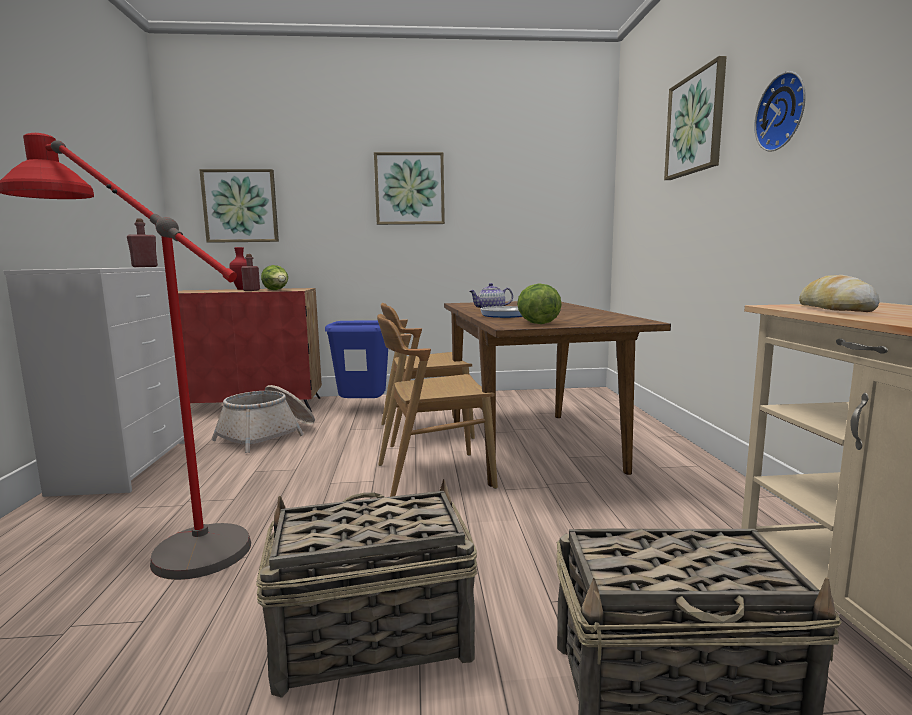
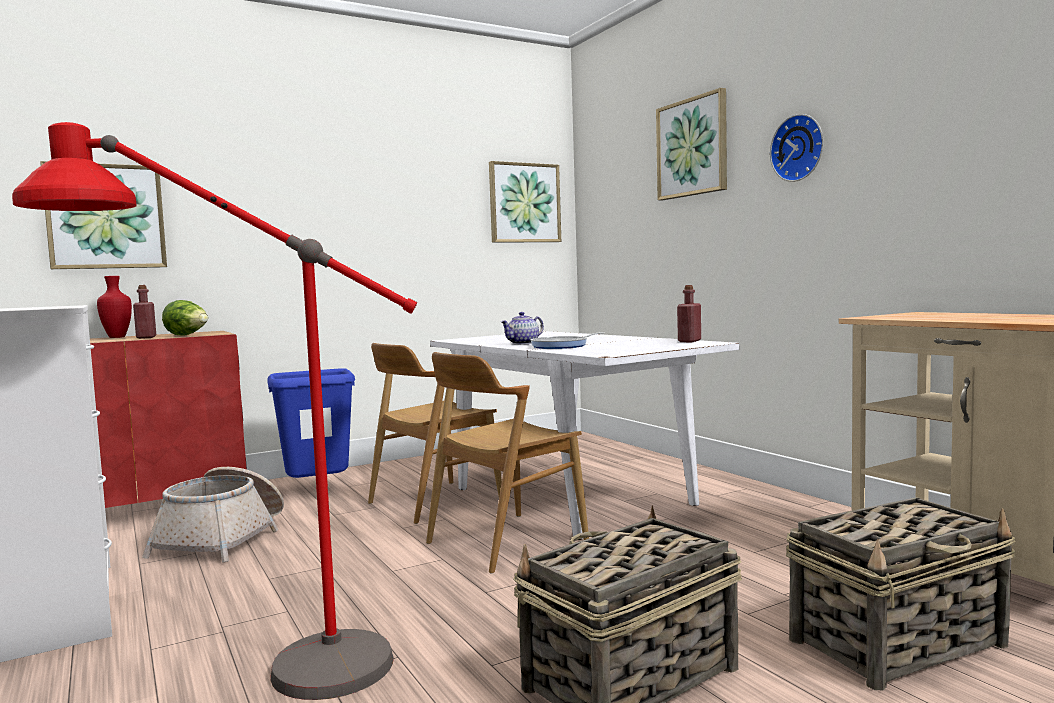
camera: 25 degrees left, 5 degrees down
(144, 267) = (56, 306): red bottle -> red bottle (689, 341)
(409, 189) = (349, 199): picture -> picture (524, 203)
(531, 445) = (573, 497): brown dining table -> white dining table
(537, 323) = (623, 350): lettuce -> none
(834, 309) = (914, 317): bread -> none

